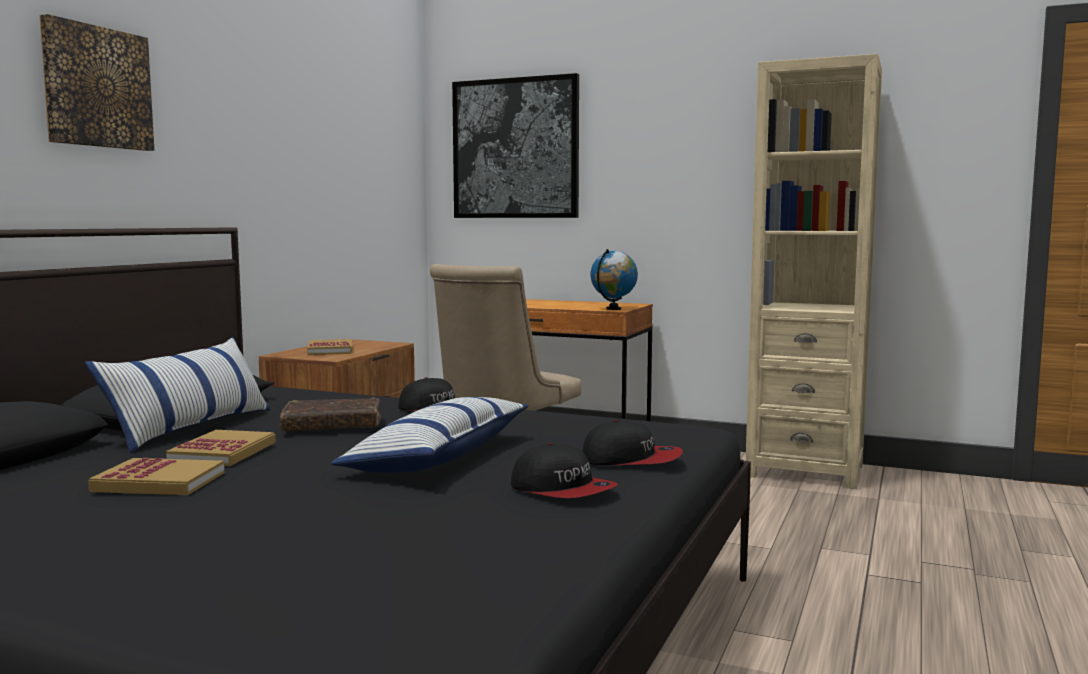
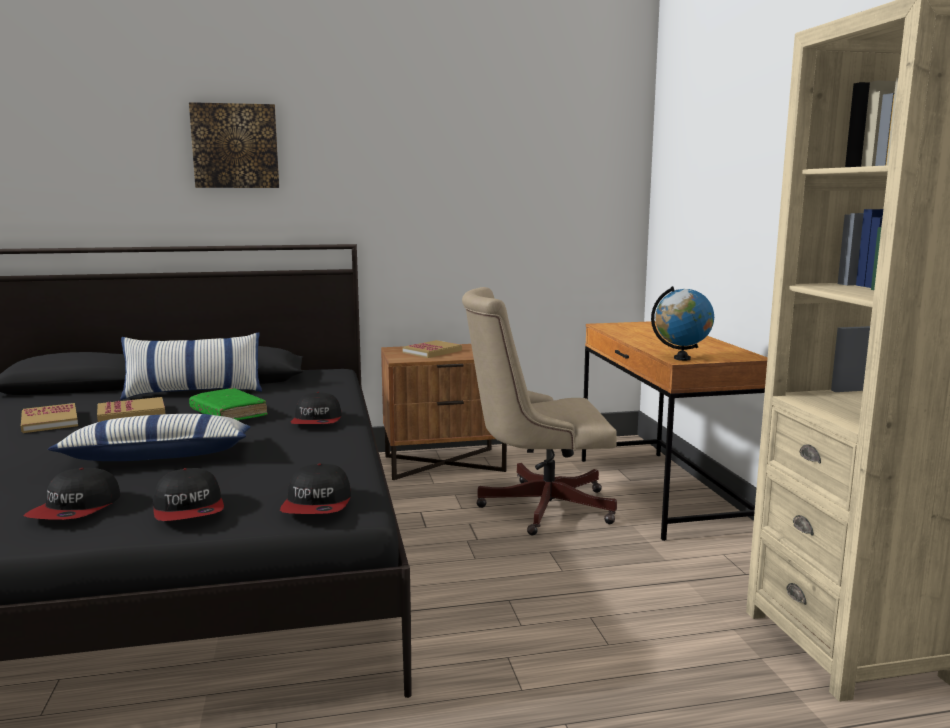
camera: 55 degrees right, 5 degrees up
(332, 426) = (228, 414): brown book -> green book
(515, 148) = (699, 158): picture -> none
(675, 433) = (318, 504): none -> cap

